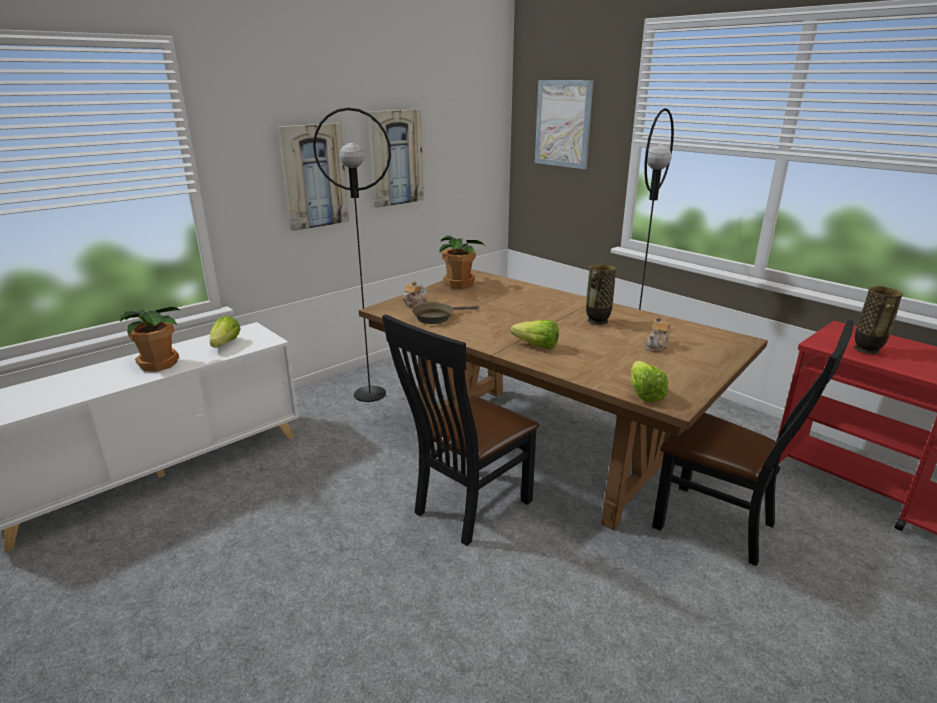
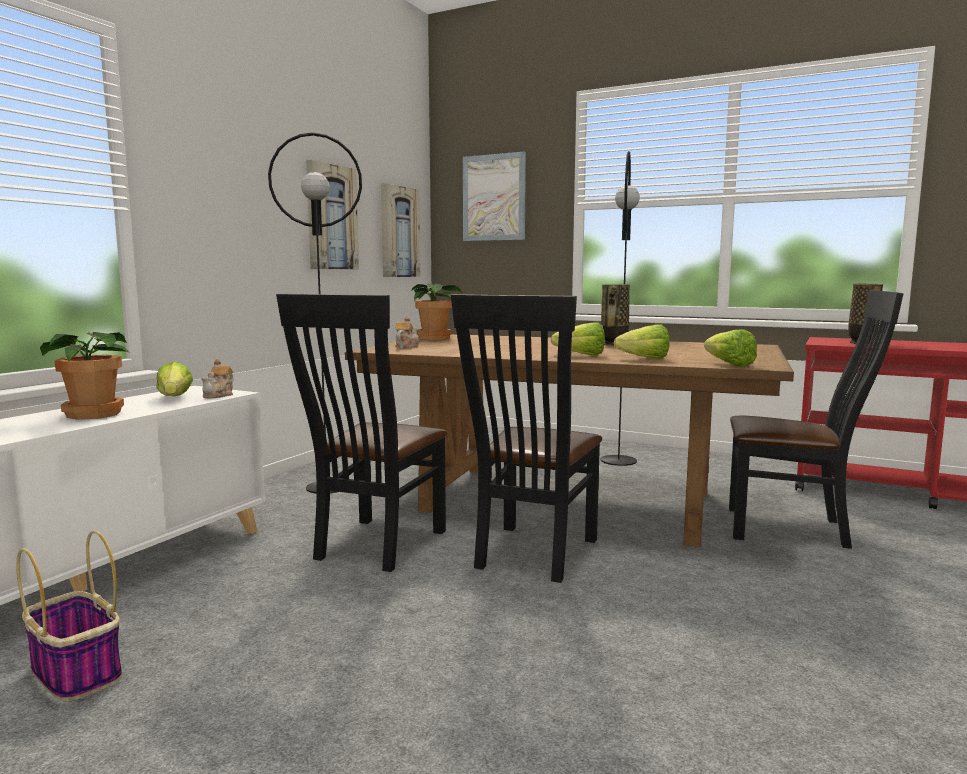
camera: 20 degrees left, 15 degrees down
(120, 553) = (75, 672): none -> basket
(313, 176) = (252, 221): picture -> picture (399, 232)
(360, 472) = (375, 547): none -> black chair
(436, 317) = (445, 350): brown frying pan -> none
(578, 364) = (639, 359): none -> lettuce
(657, 346) = (692, 350): teapot -> teapot (219, 395)

